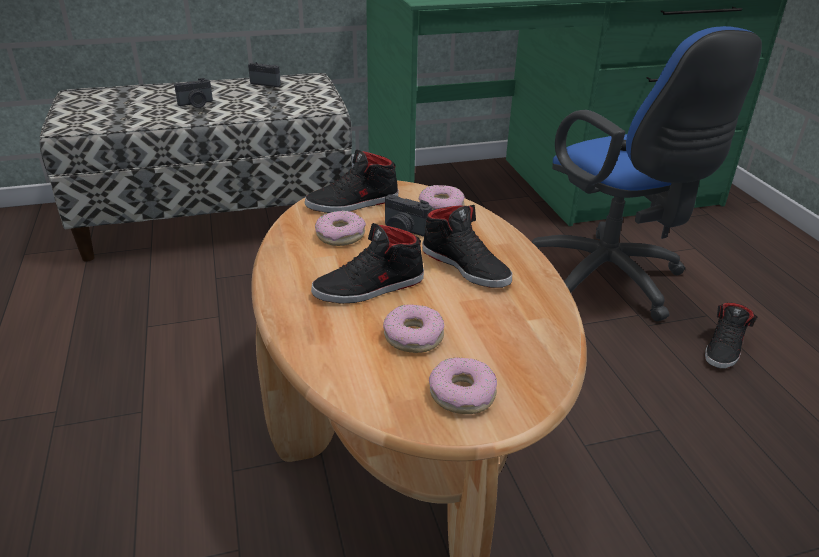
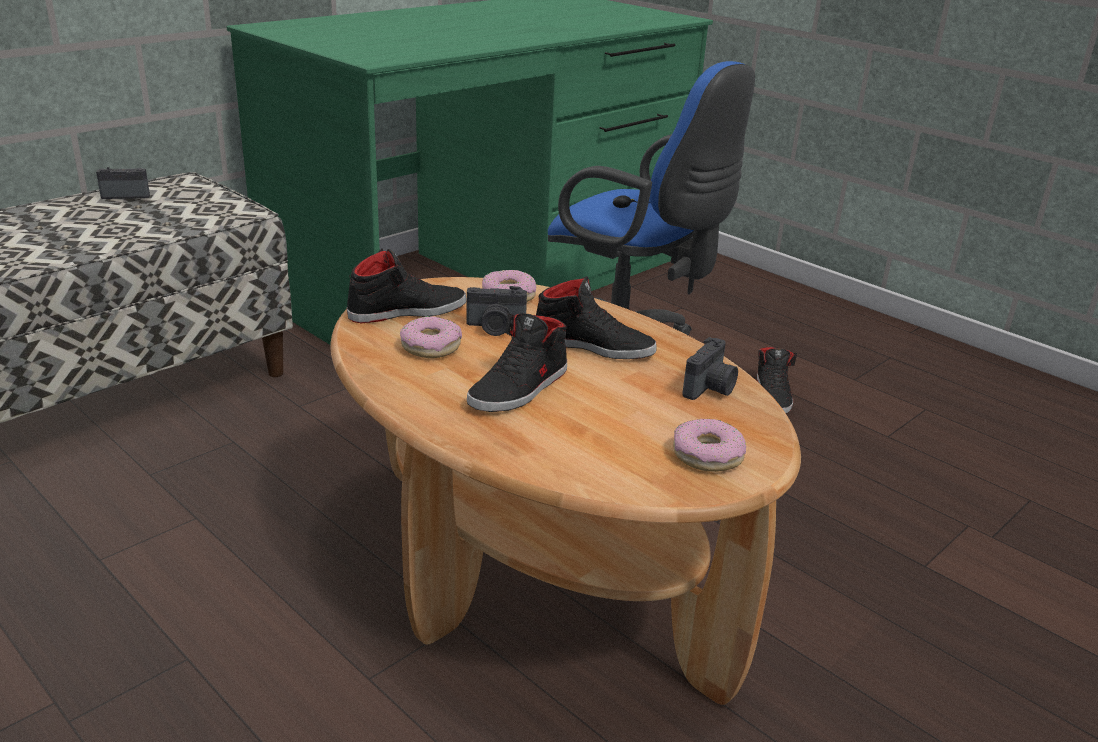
camera: 30 degrees left, 5 degrees down
(196, 104) = (51, 236): camera -> camera (710, 388)
(353, 203) = (407, 311): black shoe -> black shoe turned 150 degrees counterclockwise
(414, 336) = (612, 421): donut -> none

